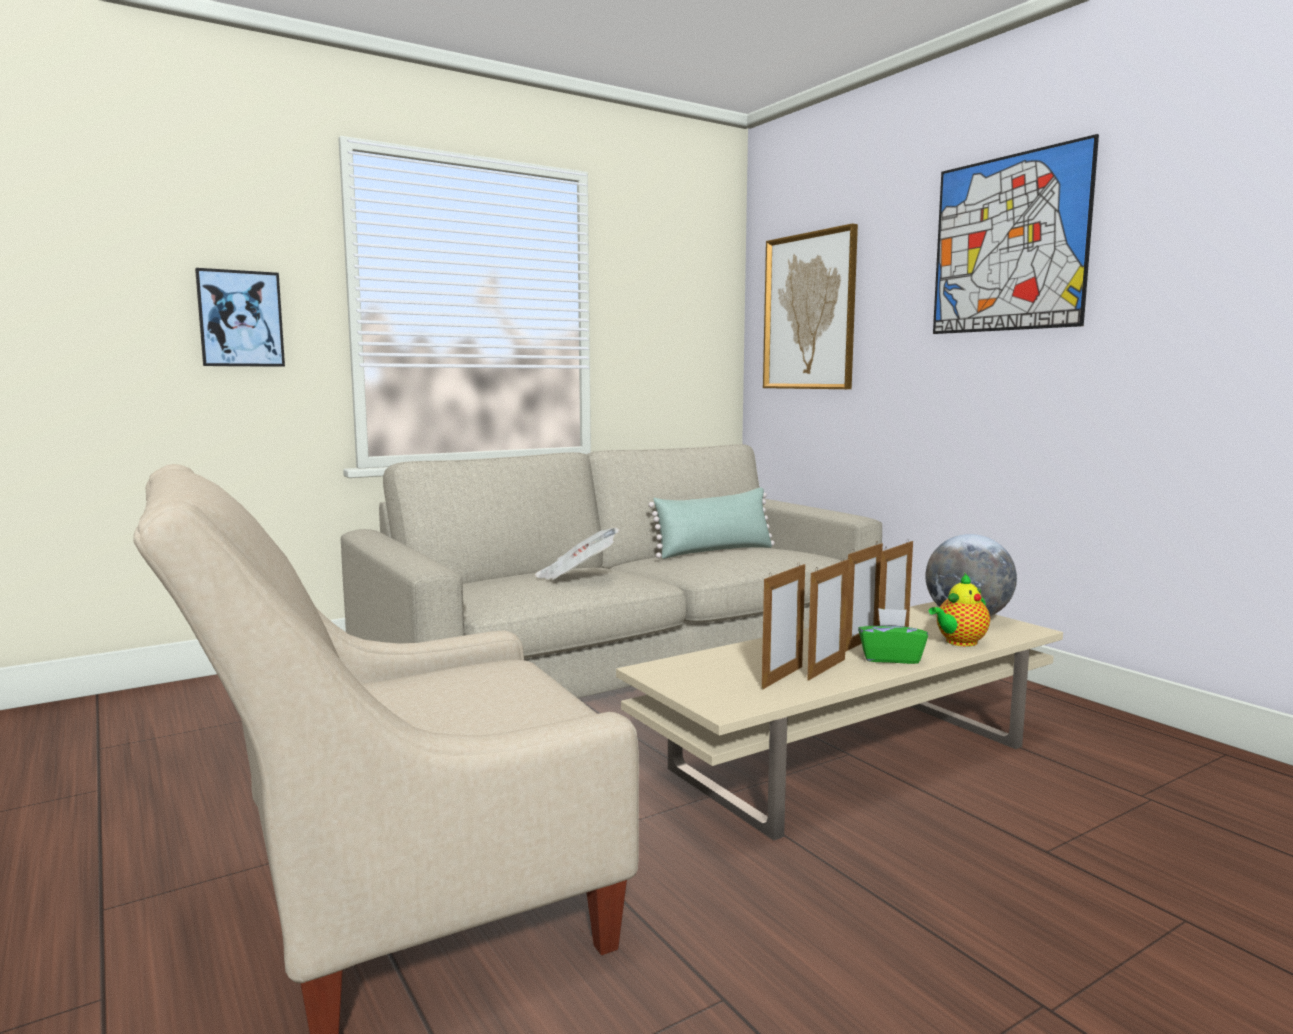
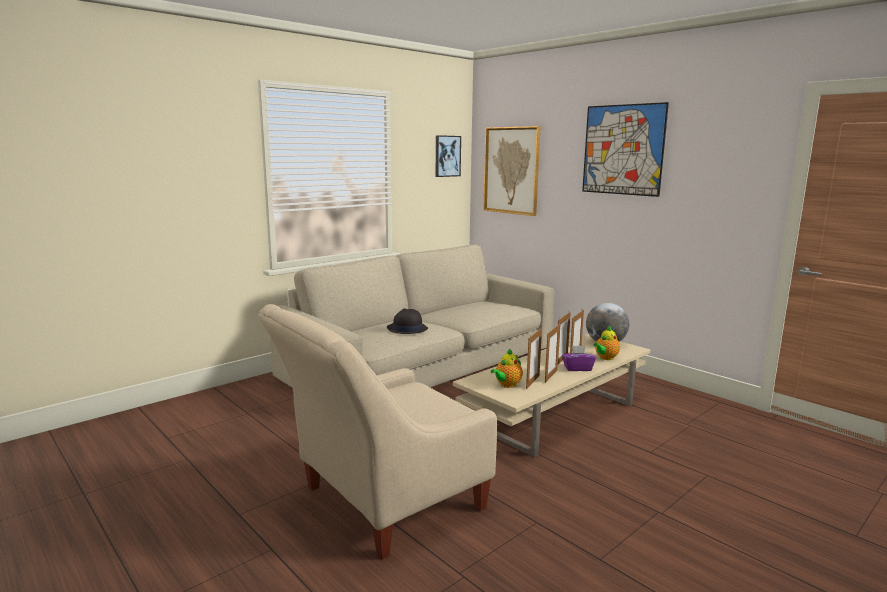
camera: 10 degrees left, 5 degrees up
(240, 319) = (208, 189): picture -> picture (447, 156)
(576, 576) = (407, 328): newspaper -> black hat
(715, 551) = (467, 307): green pillow -> none
(724, 680) = (507, 385): none -> teapot
(890, 658) = (577, 368): green tissue box -> purple tissue box

